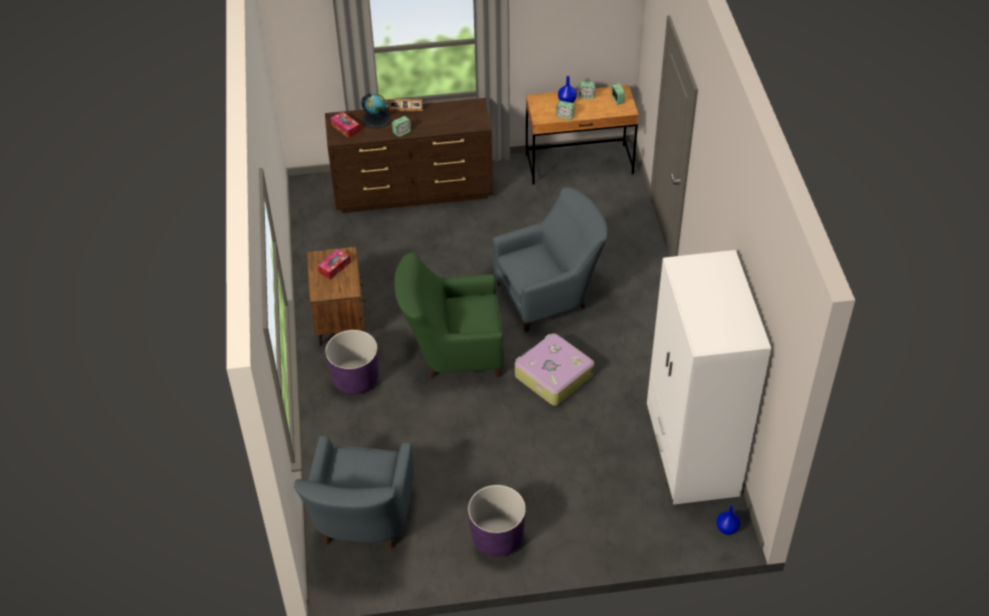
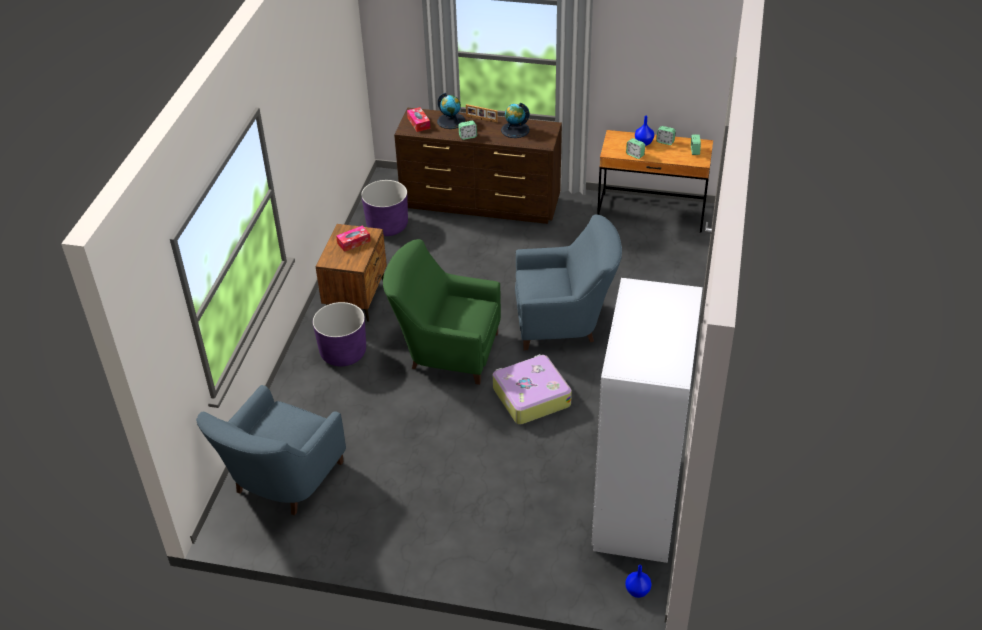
camera: 20 degrees right, 5 degrees down
(444, 115) = (515, 130): none -> globe
(497, 537) = (400, 532): purple planter -> purple planter (387, 226)

